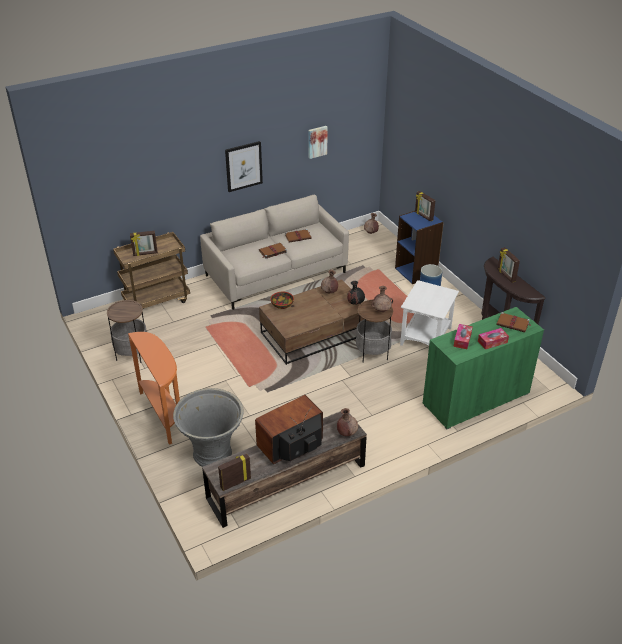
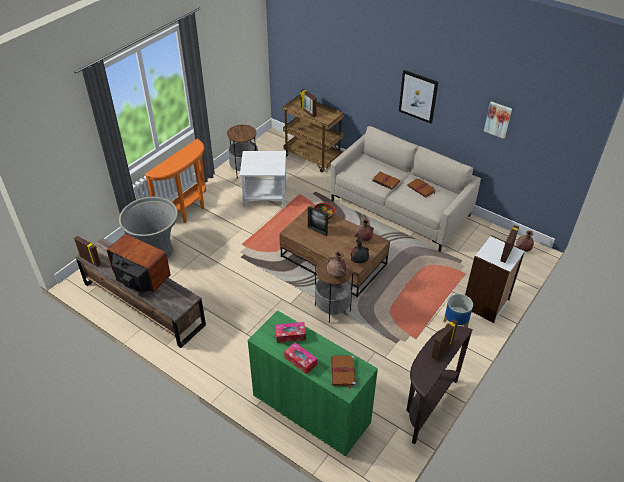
camera: 65 degrees right, 5 degrees up
(300, 315) = (317, 231): none -> picture frame
(346, 432) = (171, 307): brown vase -> none
(416, 271) = (486, 304): blue bookcase -> white bookcase
(425, 336) = (383, 341): white side table -> white side table (265, 196)

